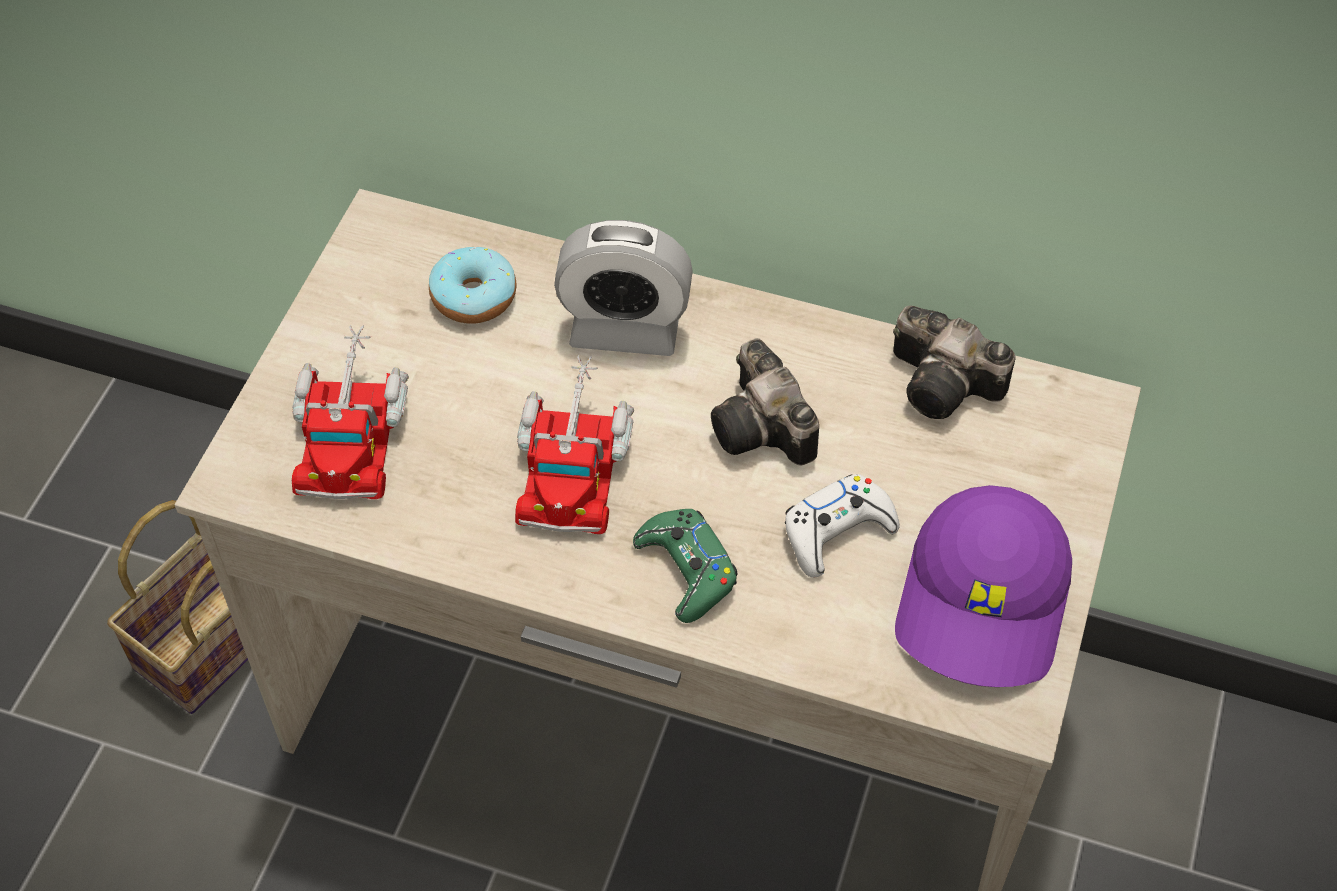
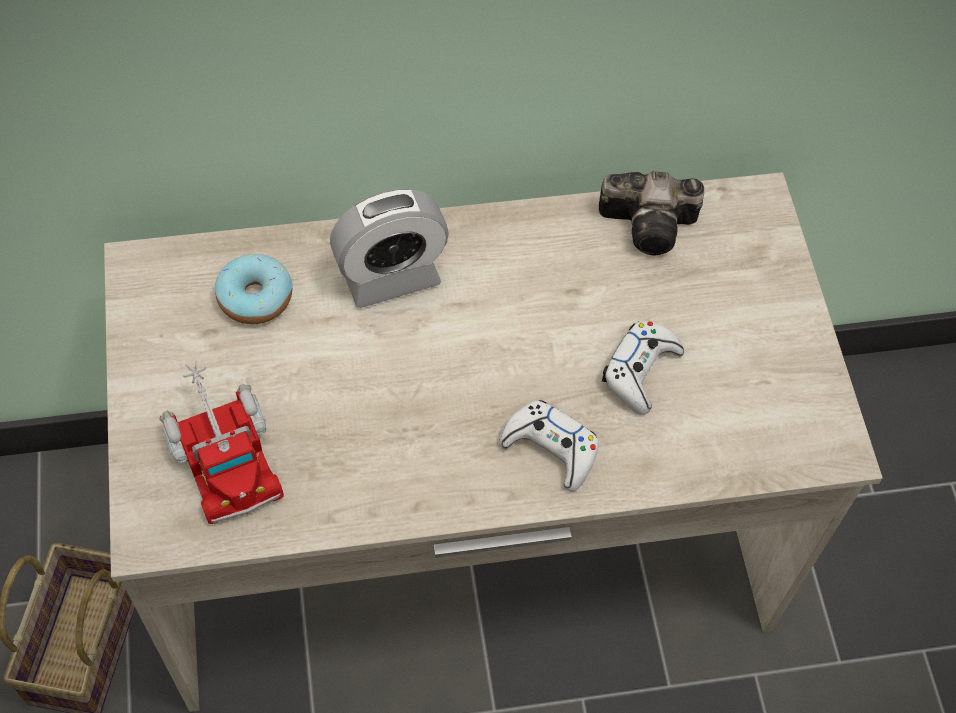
camera: 30 degrees left, 5 degrees up
(573, 462) = (414, 400): toy truck -> none
(687, 570) = (550, 449): green game controller -> white game controller
(765, 430) = (543, 314): camera -> none
(986, 604) = (773, 380): purple cap -> none

